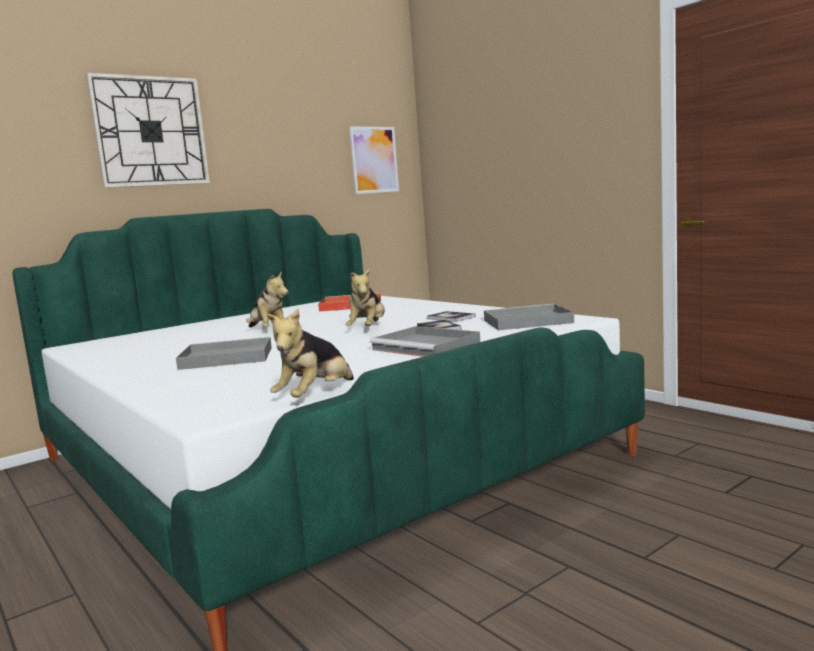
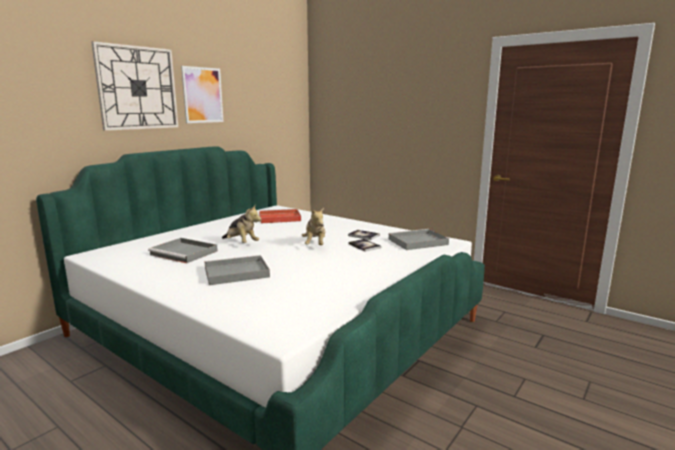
camera: 15 degrees left, 5 degrees up
(316, 396) = (341, 316): plush toy -> none
(374, 160) = (282, 111): picture -> picture (203, 95)
(427, 346) = (373, 265): grey tray -> grey tray (185, 253)

